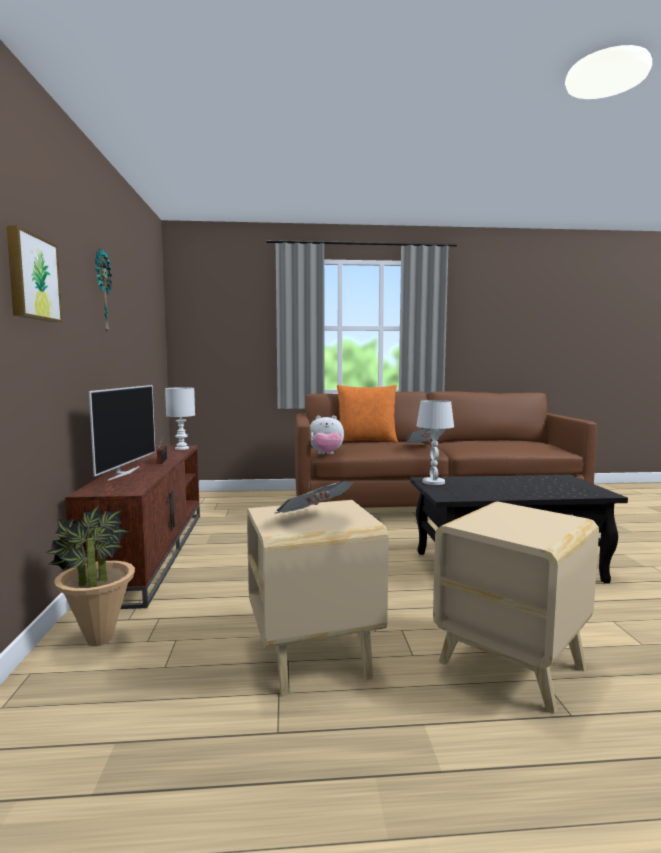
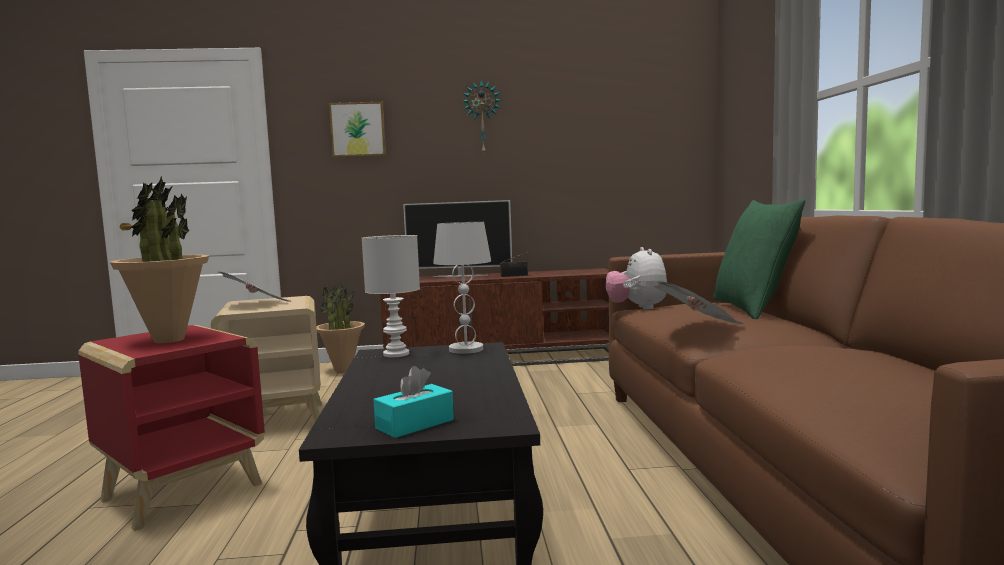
camera: 90 degrees right, 0 degrees up
(182, 448) = (589, 273): white table lamp -> white table lamp (397, 354)
(366, 441) = (753, 309): orange pillow -> green pillow
(509, 664) = (185, 491): beige side table -> red side table
(522, 520) = (169, 340): none -> potted plant
(578, 486) = (415, 424): none -> turquoise tissue box

